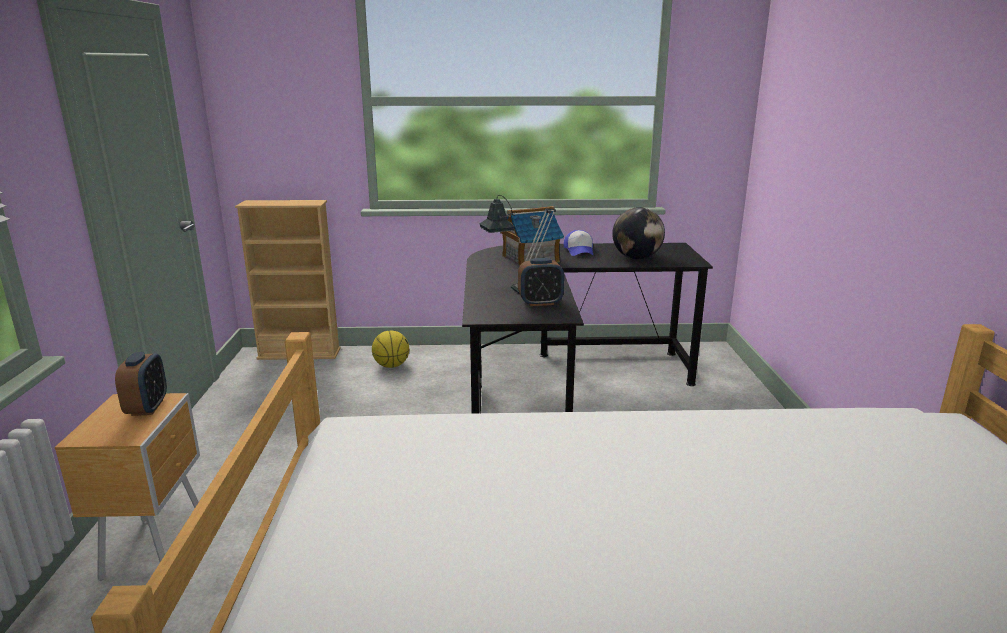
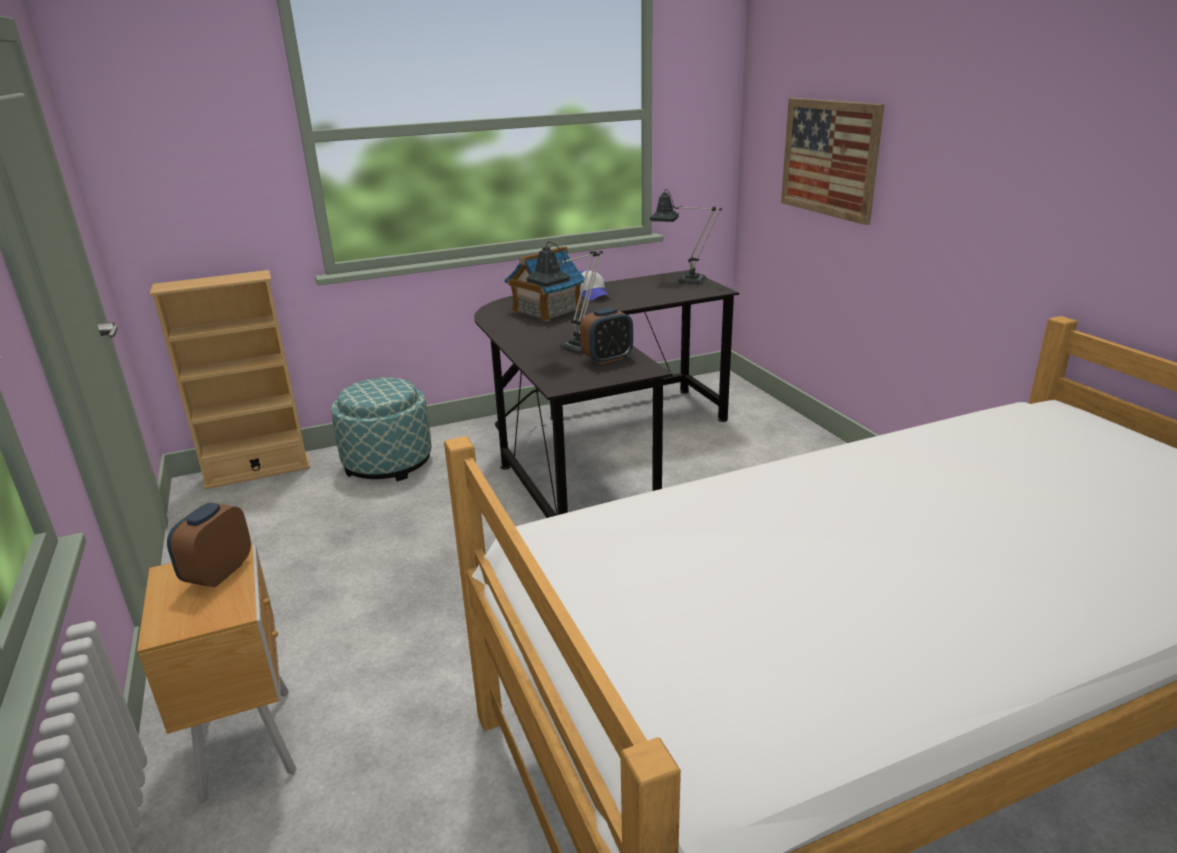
camera: 20 degrees left, 5 degrees up
(147, 408) = (218, 573): alarm clock -> alarm clock turned 135 degrees counterclockwise
(391, 365) = (388, 463): basketball -> ottoman
(636, 258) = (657, 293): globe -> none
(672, 250) = (684, 280): none -> table lamp
(812, 149) = (829, 158): none -> picture

